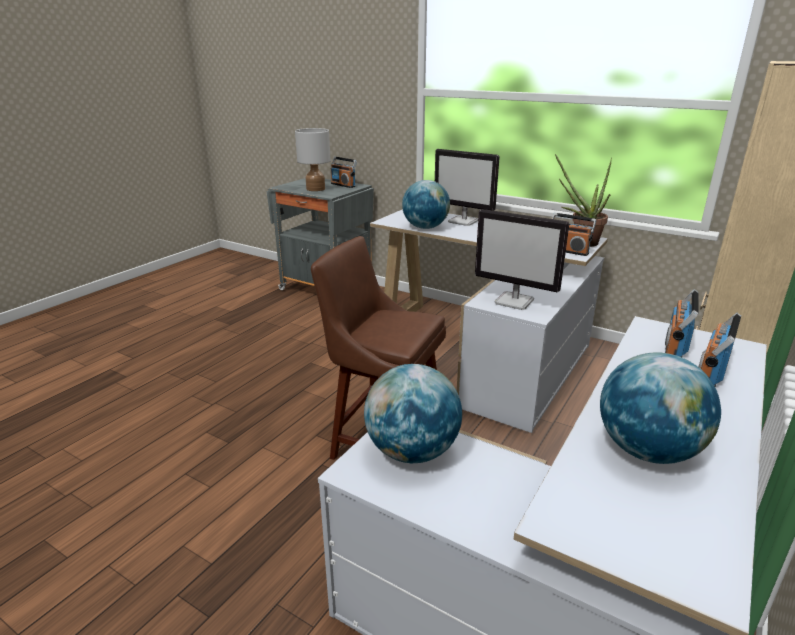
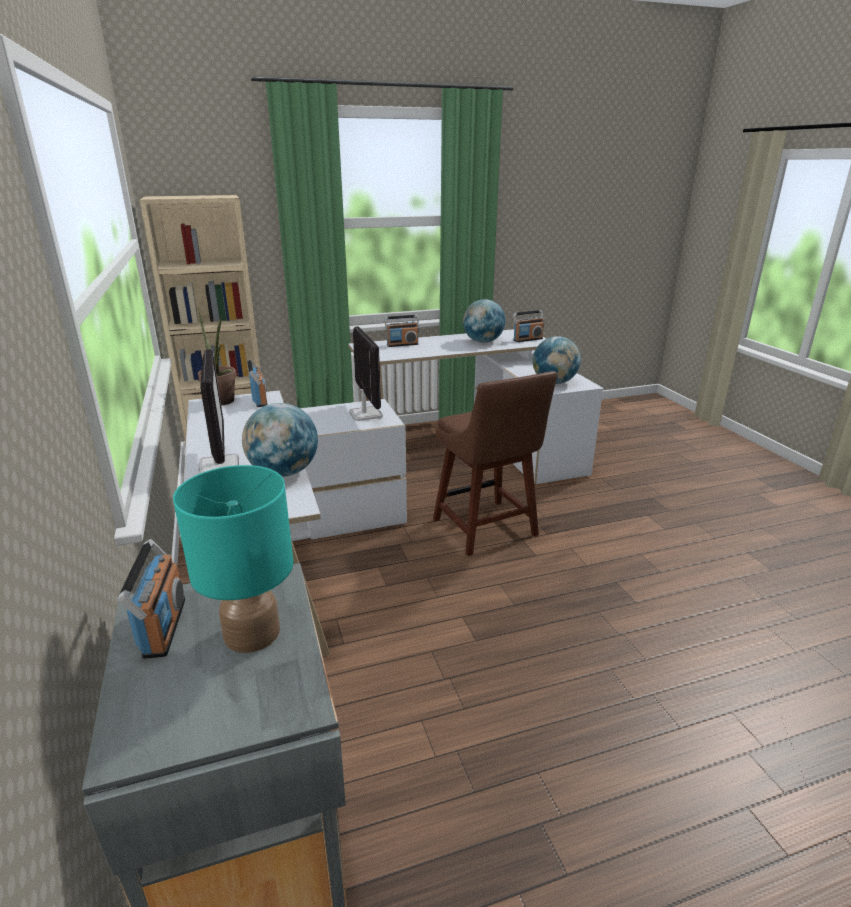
camera: 140 degrees left, 0 degrees up
(316, 189) = (252, 632): grey table lamp -> turquoise table lamp
(675, 346) = (387, 351): radio -> radio (527, 339)

